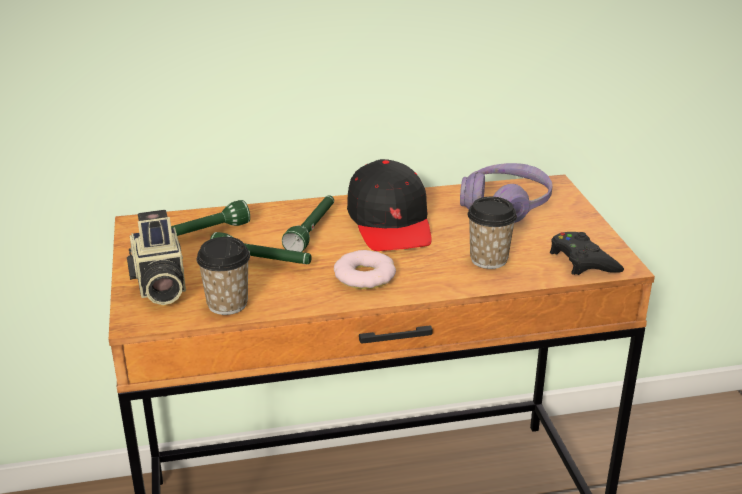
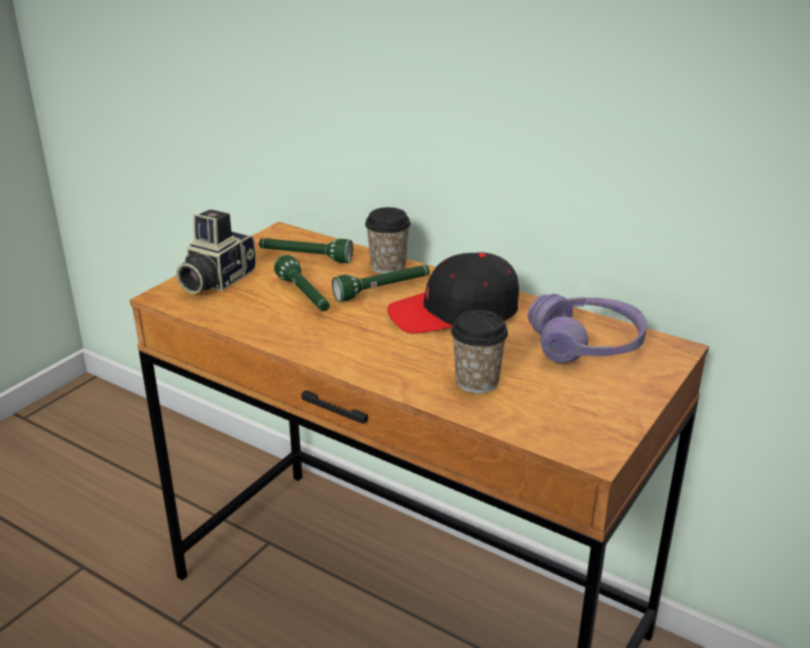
camera: 45 degrees right, 0 degrees up
(227, 304) = (230, 313): cup -> cup (388, 266)
(364, 276) = (354, 342): donut -> none
(390, 222) = (454, 312): black cap -> black cap turned 45 degrees clockwise
(582, 261) = (562, 428): black game controller -> none

